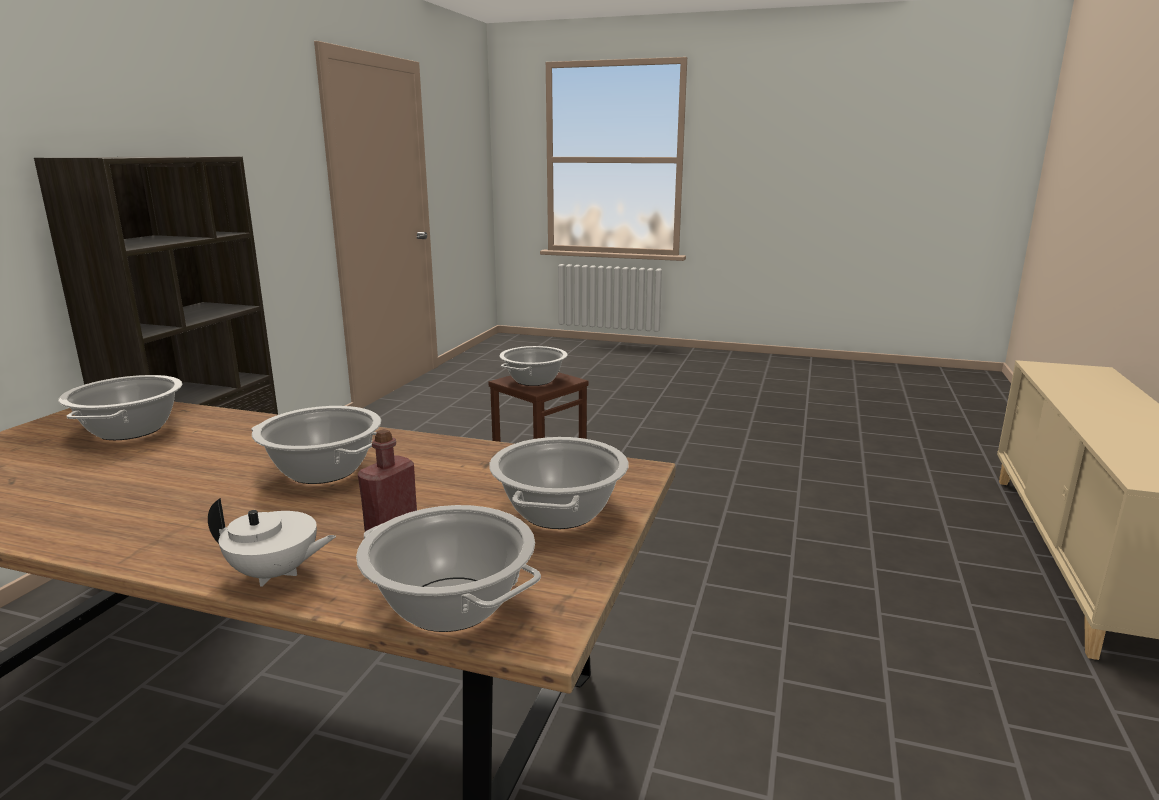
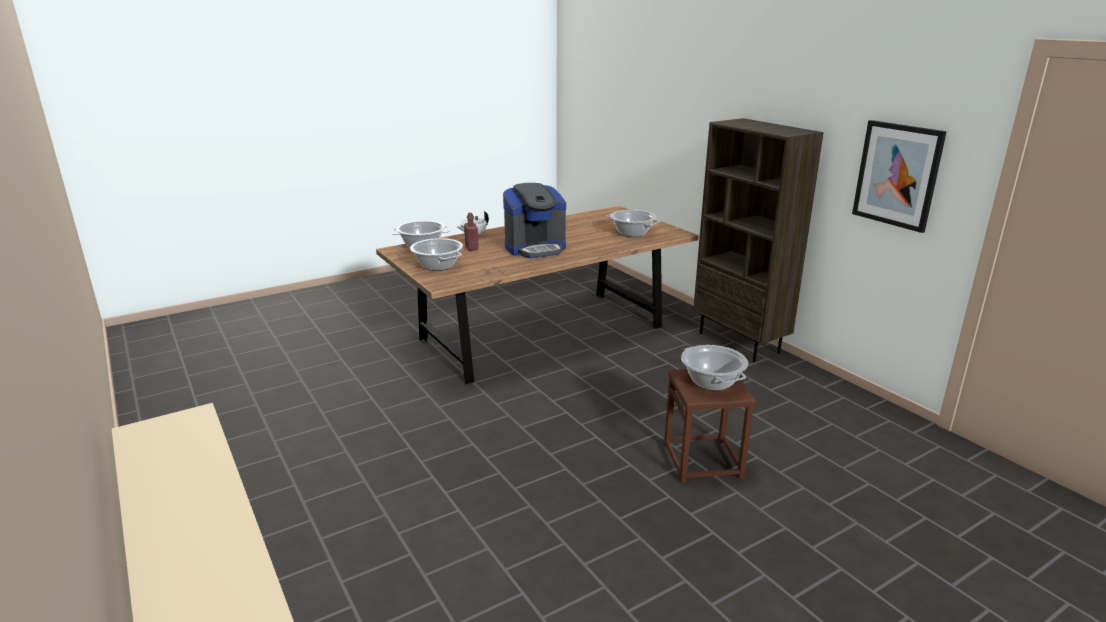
camera: 130 degrees right, 5 degrees up
(265, 190) = (897, 175): none -> picture
(322, 470) = (535, 248): cooking pot -> coffee machine

